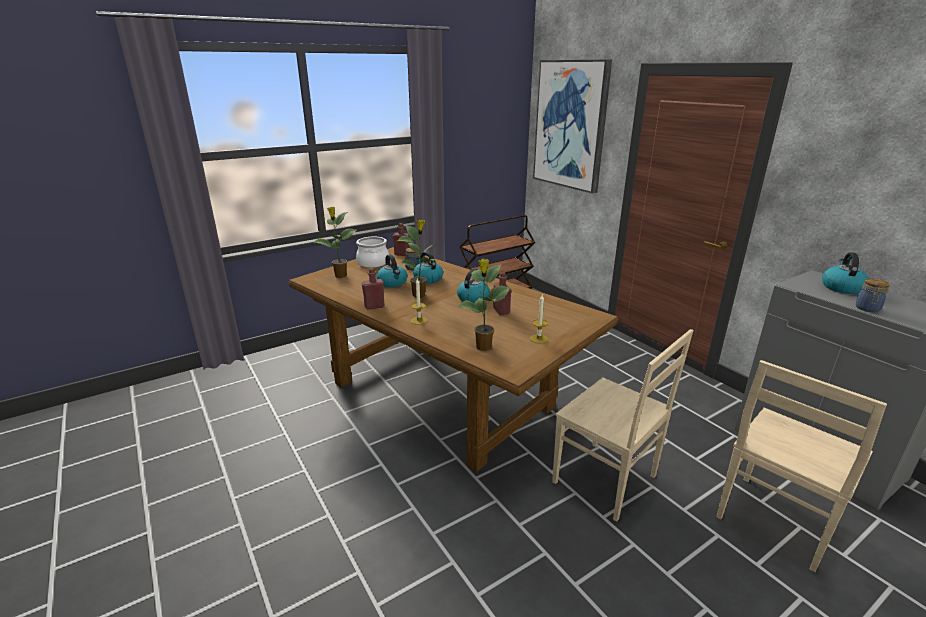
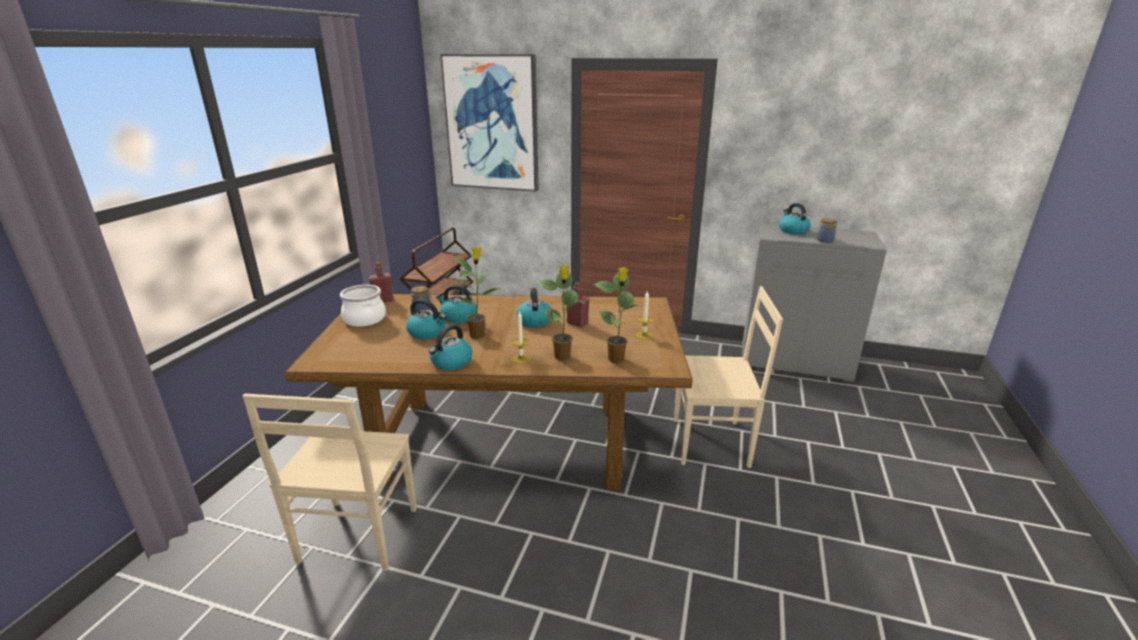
camera: 40 degrees left, 0 degrees up
(340, 276) = (350, 345): potted plant -> potted plant (562, 357)
(374, 306) = (451, 362): red bottle -> kettle
(774, 522) = (822, 416): beige chair -> beige chair (357, 537)

